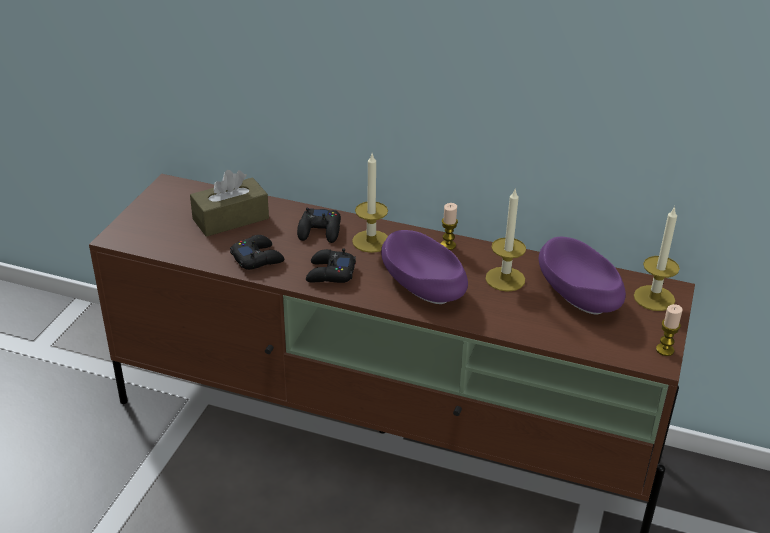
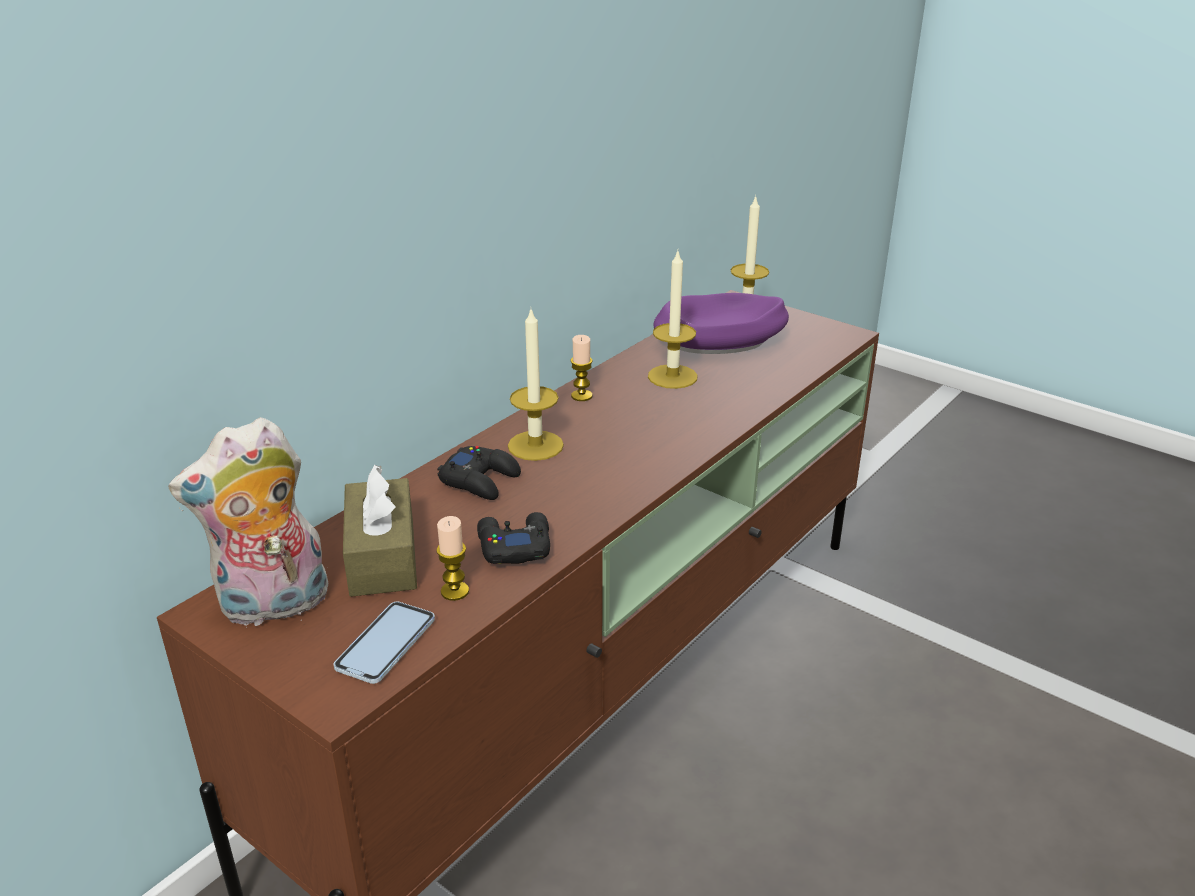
camera: 70 degrees left, 5 degrees down
(159, 239) = (386, 644): none -> phone
(177, 200) = (273, 606): none -> plush toy
(330, 273) = (591, 490): black game controller -> none
(423, 285) = (656, 428): purple bowl -> none
(665, 350) = (831, 326): candle -> candle (455, 591)

